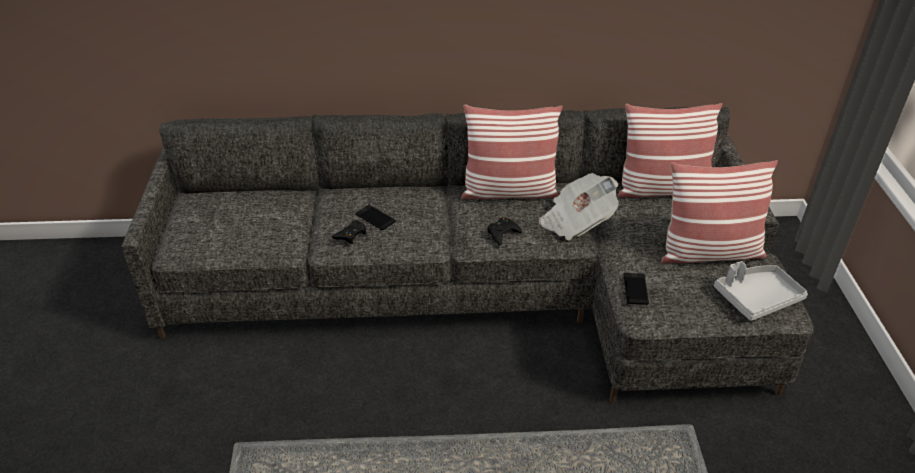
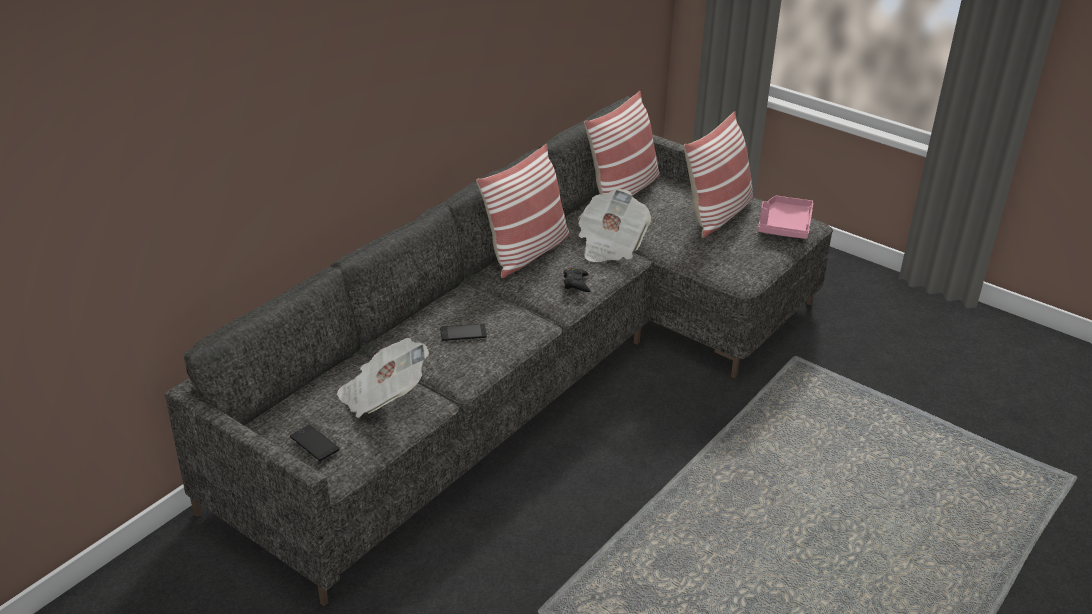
camera: 50 degrees left, 5 degrees down
(268, 225) = (383, 396): none -> newspaper
(351, 235) = (467, 357): black game controller -> none
(635, 289) = (714, 264): phone -> phone (314, 443)
(756, 298) = (784, 225): grey tray -> pink tray

